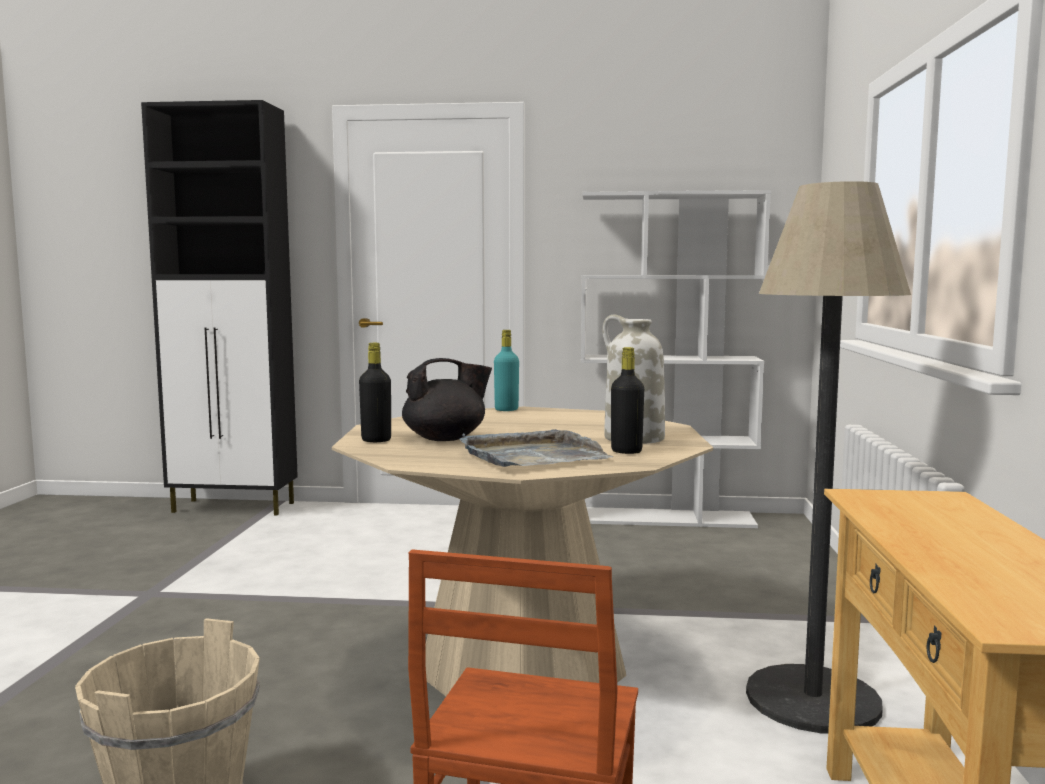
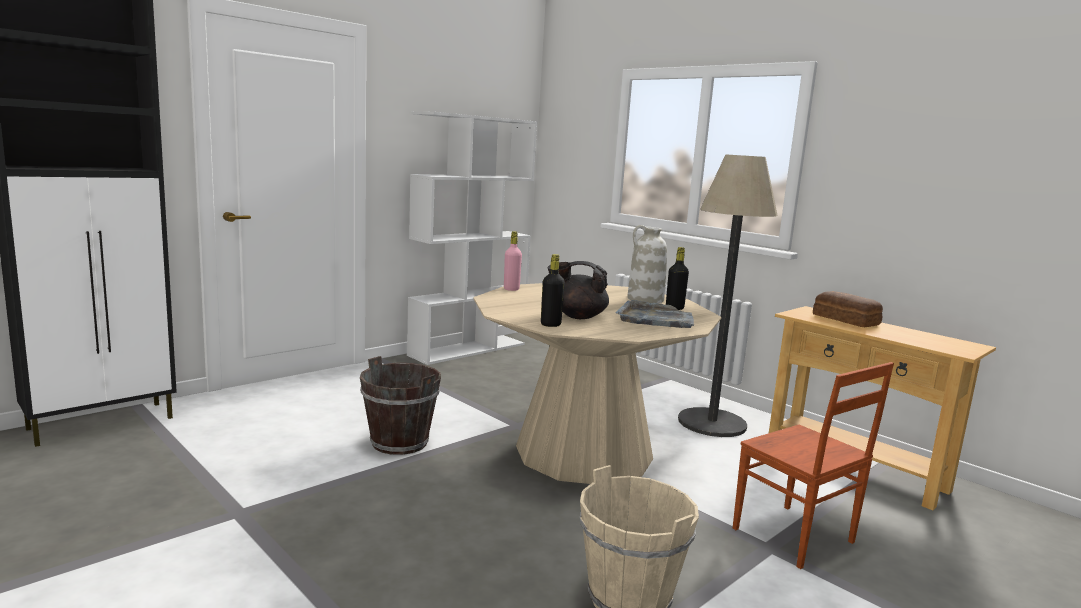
camera: 50 degrees left, 5 degrees up
(373, 584) = (400, 442): none -> brown bucket
(446, 439) = (577, 316): black teapot -> black teapot turned 105 degrees counterclockwise
(506, 409) = (511, 289): turquoise bottle -> pink bottle
(951, 521) = (846, 320): none -> bread

